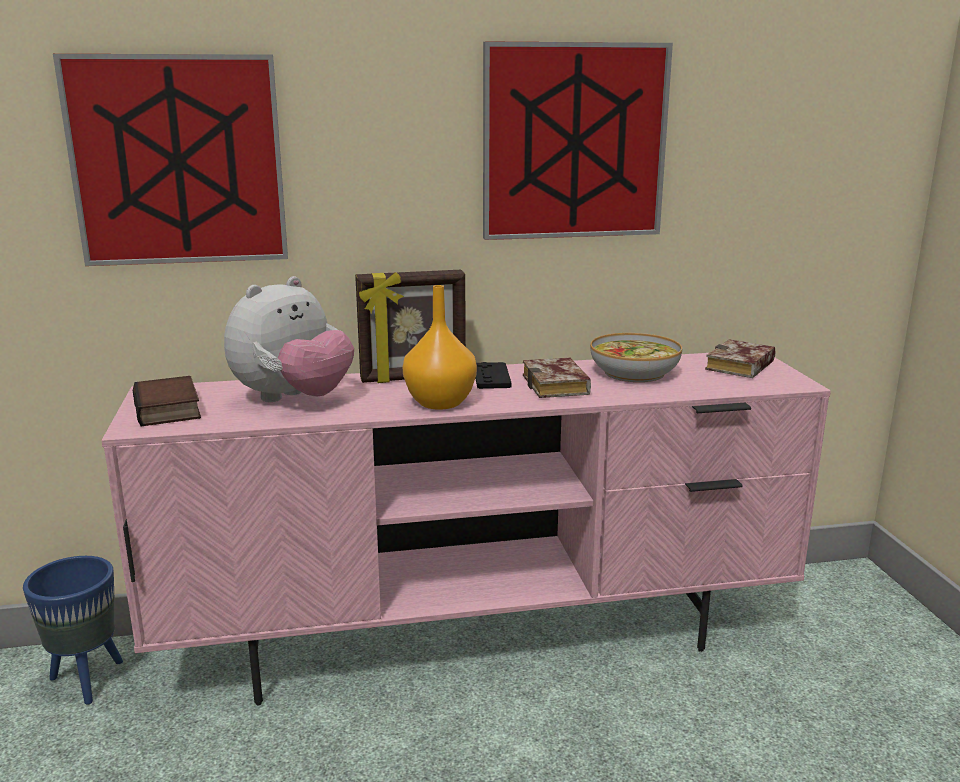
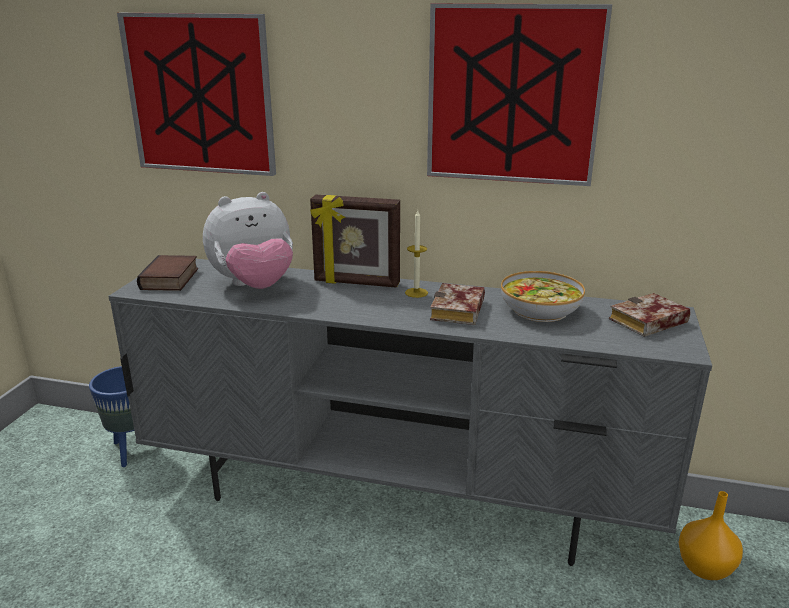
camera: 25 degrees right, 5 degrees up
(441, 403) = (351, 310): orange vase -> orange vase (705, 569)
(482, 640) = (398, 499): pink tv stand -> grey tv stand
(491, 377) = (416, 293): black game controller -> candle

